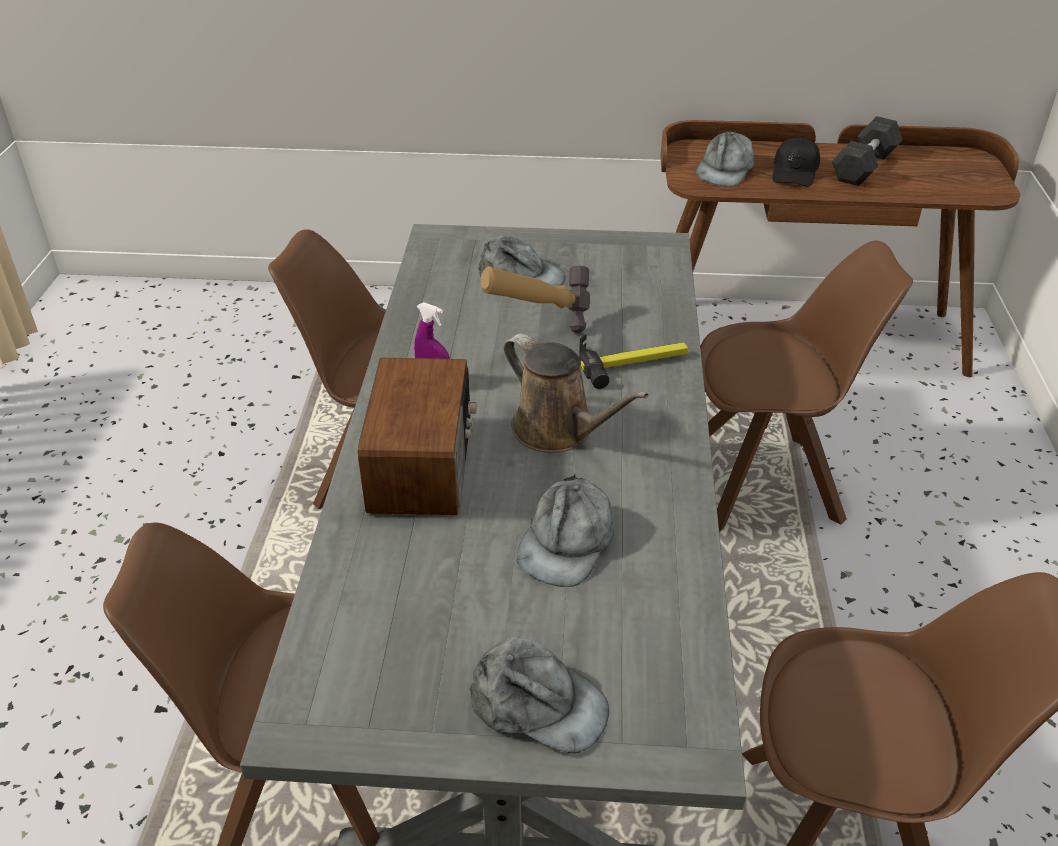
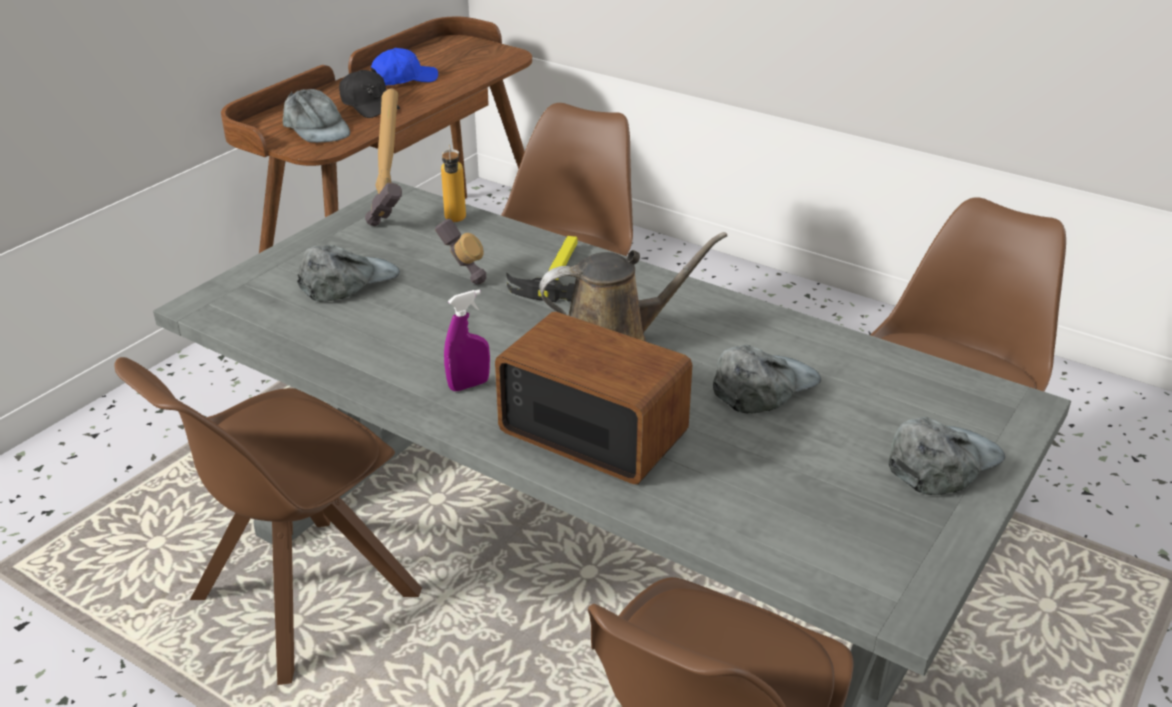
camera: 60 degrees left, 5 degrees down
(566, 541) = (764, 385): grey cap -> grey cap turned 90 degrees counterclockwise
(647, 251) = (396, 208): none -> hammer
(657, 285) = (455, 222): none -> bottle
(864, 167) = (404, 79): grey dumbbell -> blue cap

